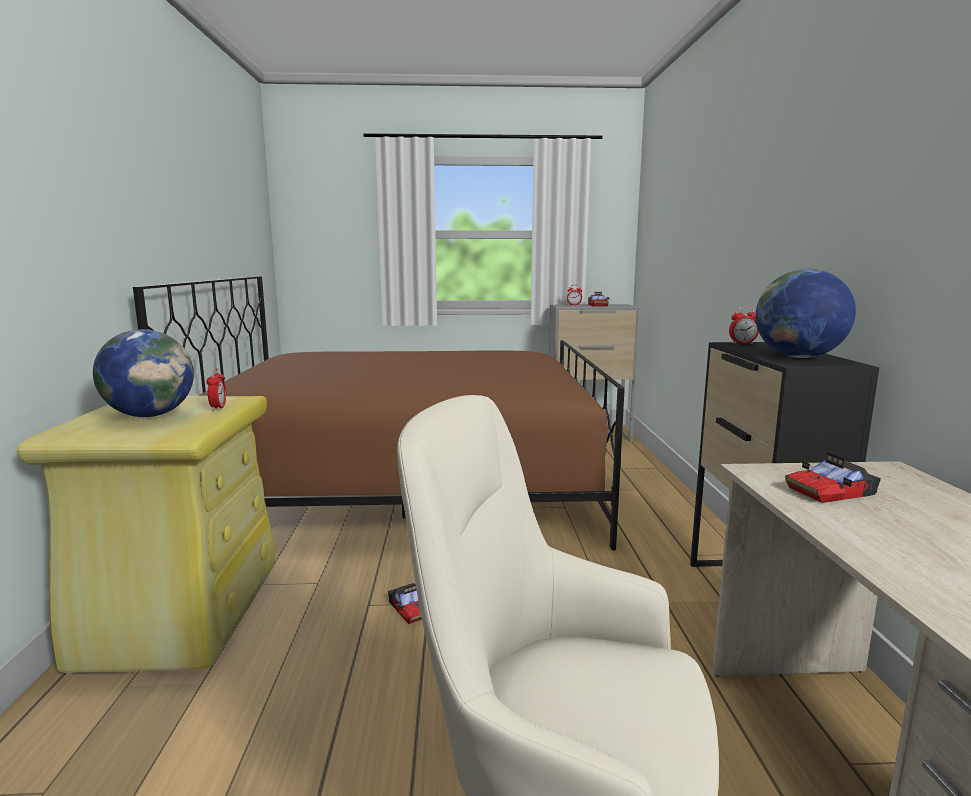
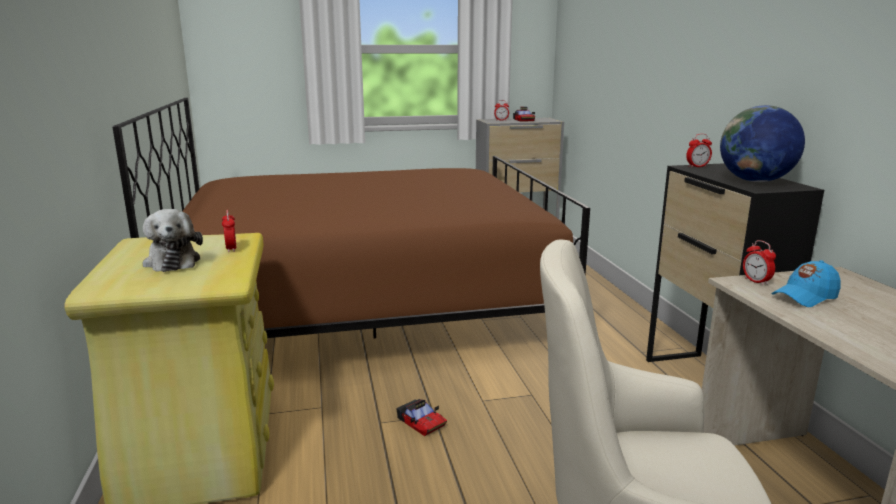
camera: 10 degrees left, 5 degrees up
(150, 415) = (172, 261): globe -> plush toy
(777, 471) = (756, 281): none -> alarm clock
(830, 491) = (805, 297): toy car -> blue cap

